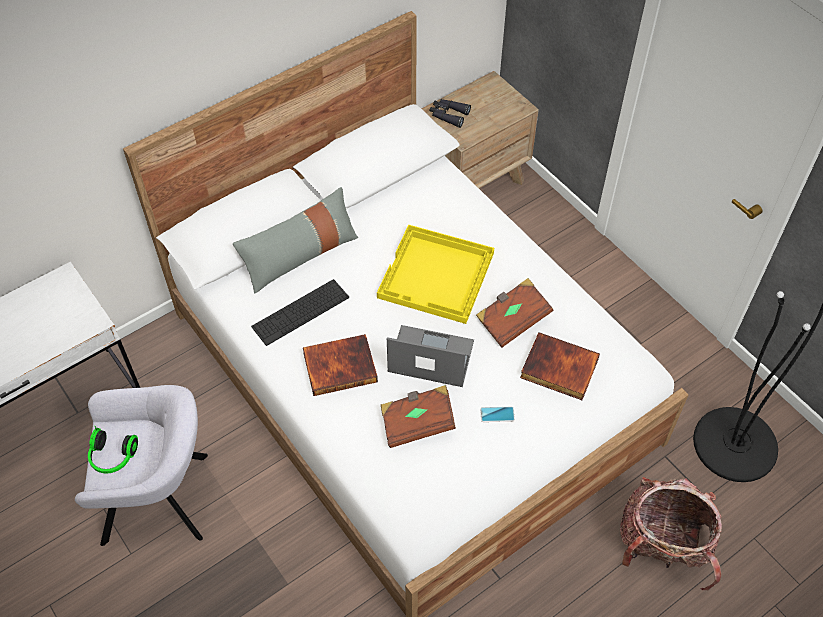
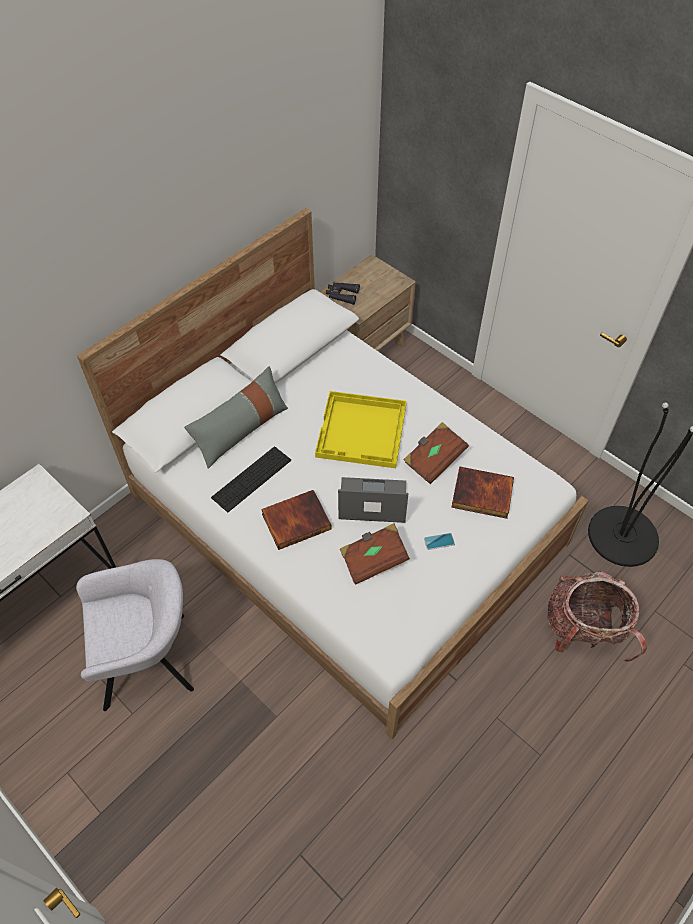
camera: 10 degrees left, 0 degrees up
(112, 457) = (106, 632): headphones -> none

